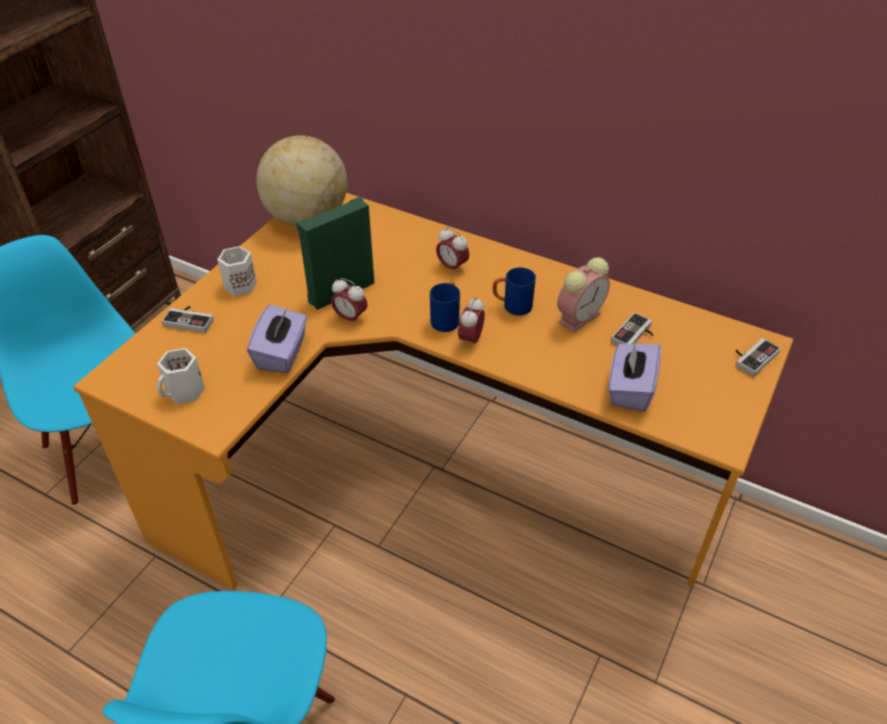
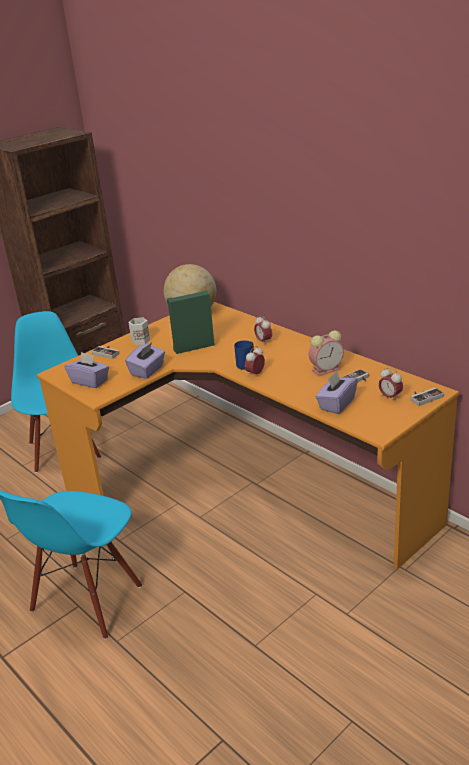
camera: 20 degrees right, 15 degrees down
(185, 392) = (90, 381): white mug -> purple tissue box
(350, 318) = (192, 359): alarm clock -> alarm clock (390, 397)
(512, 306) = (288, 361): blue mug -> none

